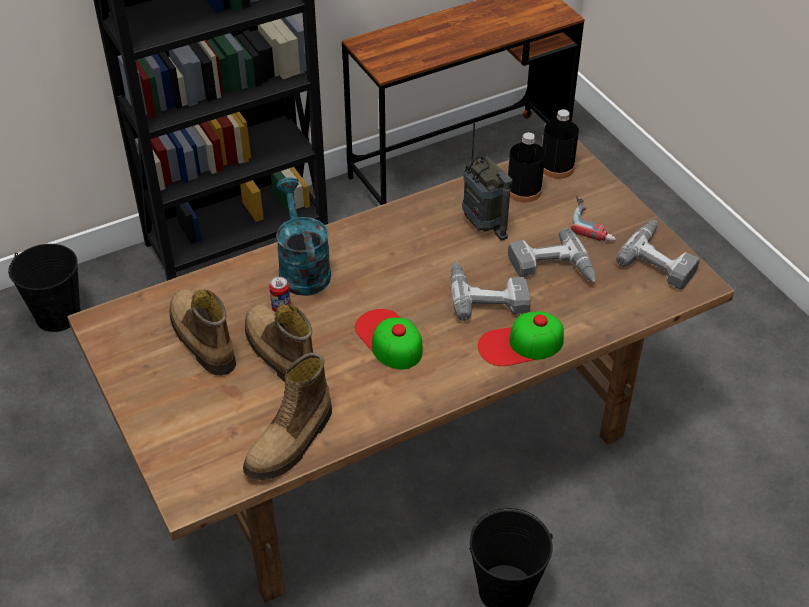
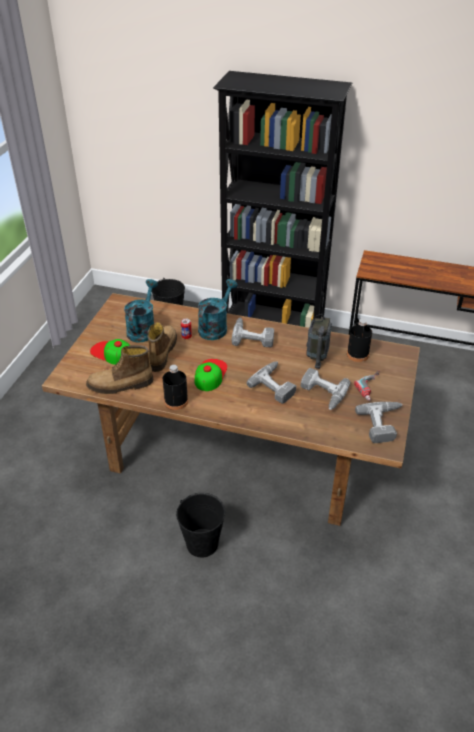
camera: 45 degrees right, 5 degrees down
(201, 339) = (143, 329): boot -> turquoise watering can
(368, 248) = (253, 336): none -> power drill
(520, 344) = (261, 413): cap -> cap (111, 353)
(557, 167) = (389, 354): black bottle -> black bottle (176, 401)

